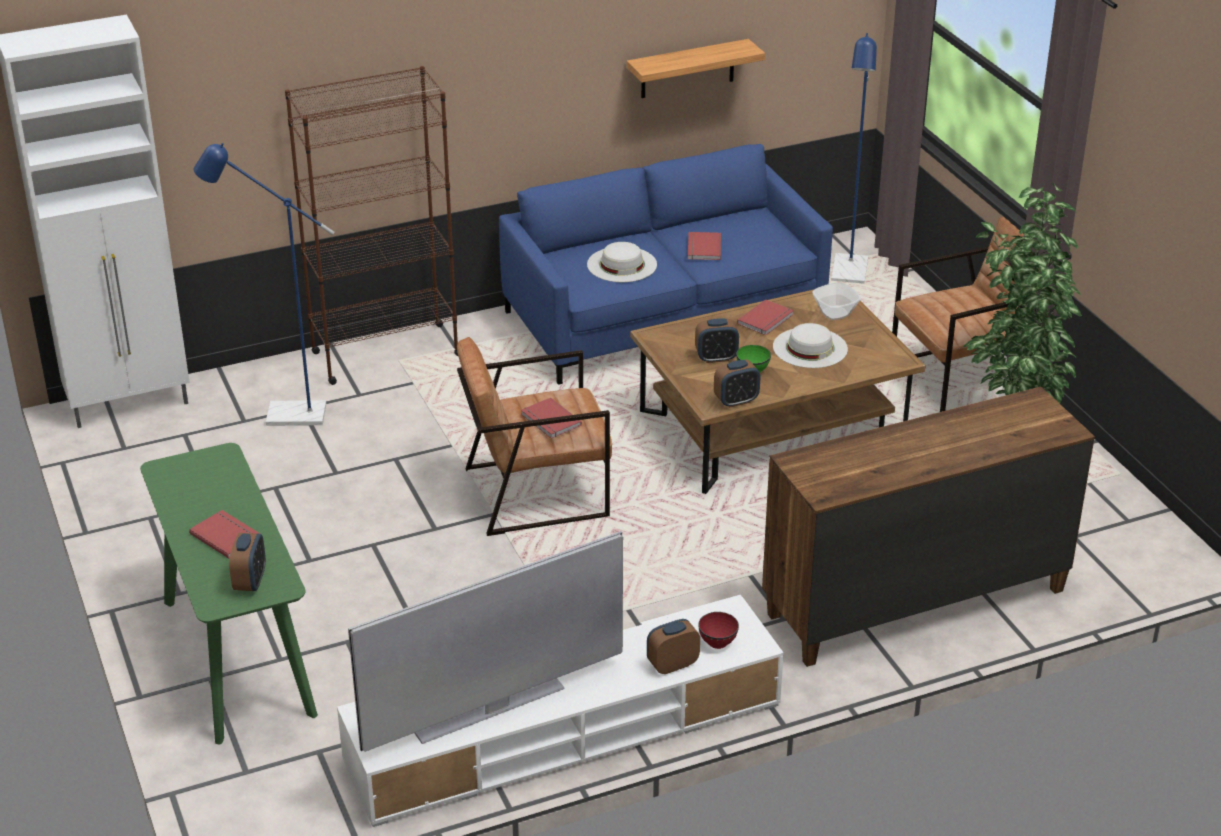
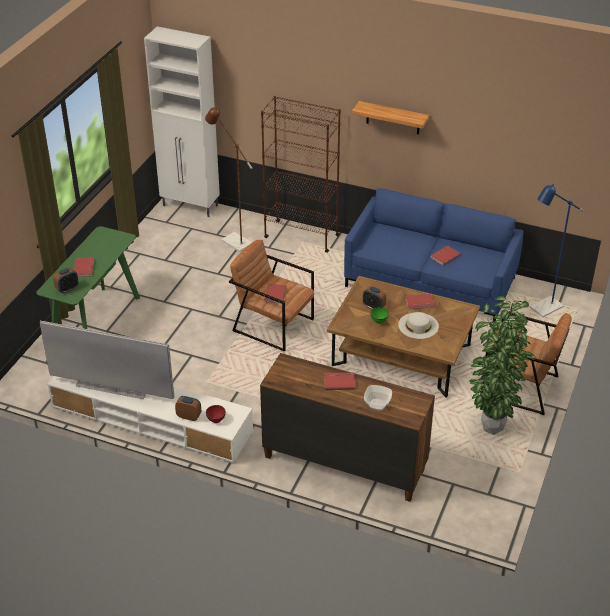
camera: 45 degrees right, 5 degrees up
(284, 415) = (232, 240): blue floor lamp -> brown floor lamp
(621, 264) = (399, 245): white hat -> none
(687, 69) = (485, 164): shelf -> shelf (393, 118)
(736, 401) = (351, 329): alarm clock -> none
(835, 312) = (454, 317): bowl -> bowl (377, 404)
(907, 442) = (339, 381): none -> red book

